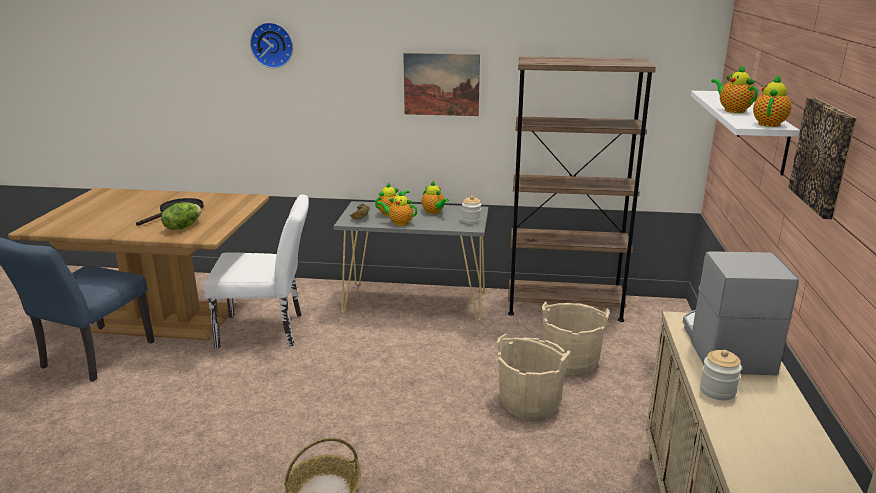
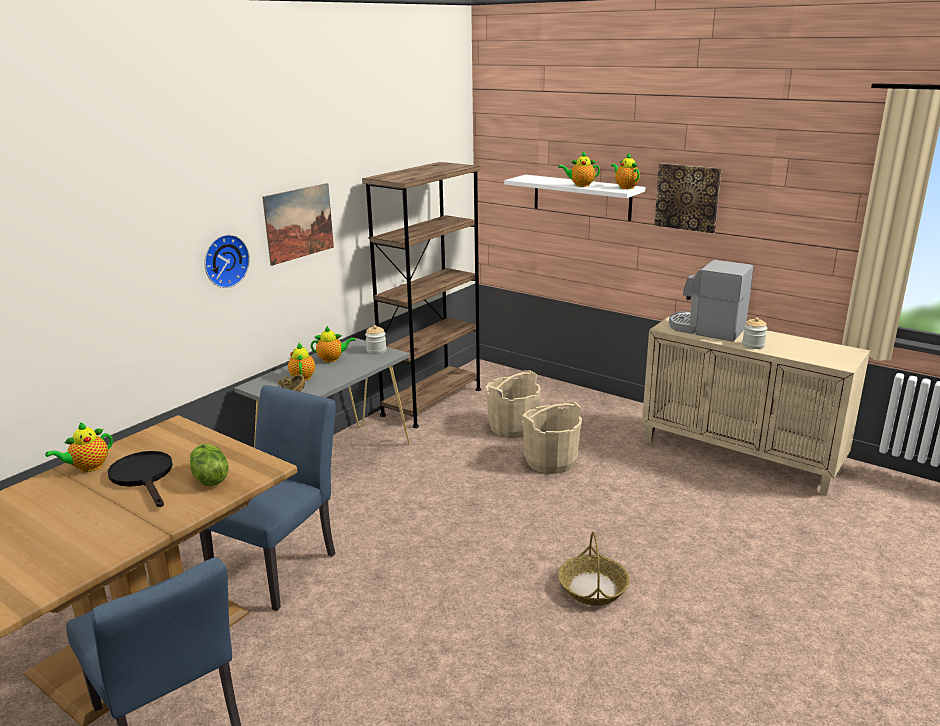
camera: 60 degrees left, 0 degrees up
(268, 330) = (281, 564): white chair -> blue chair
(272, 45) = (115, 219): wall clock -> wall clock (224, 260)
(399, 223) = (334, 379): teapot -> teapot (88, 467)

